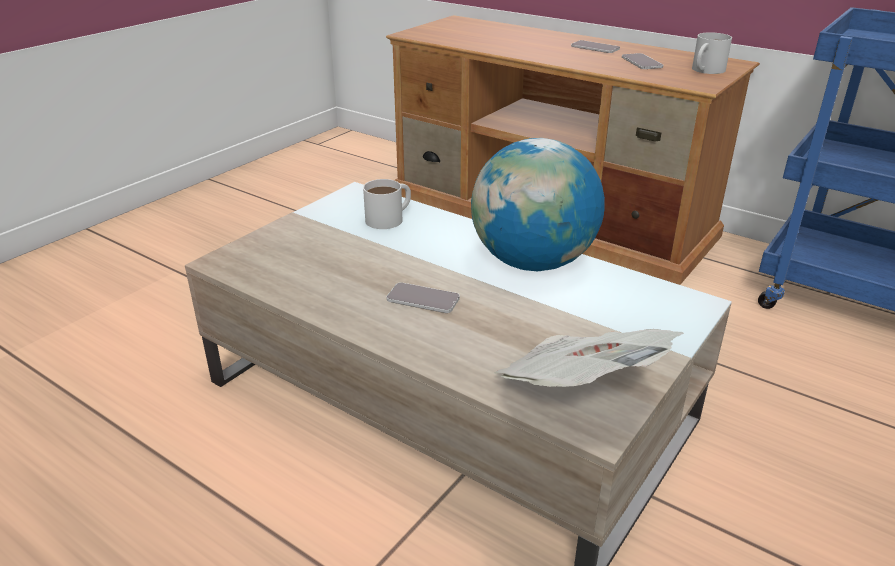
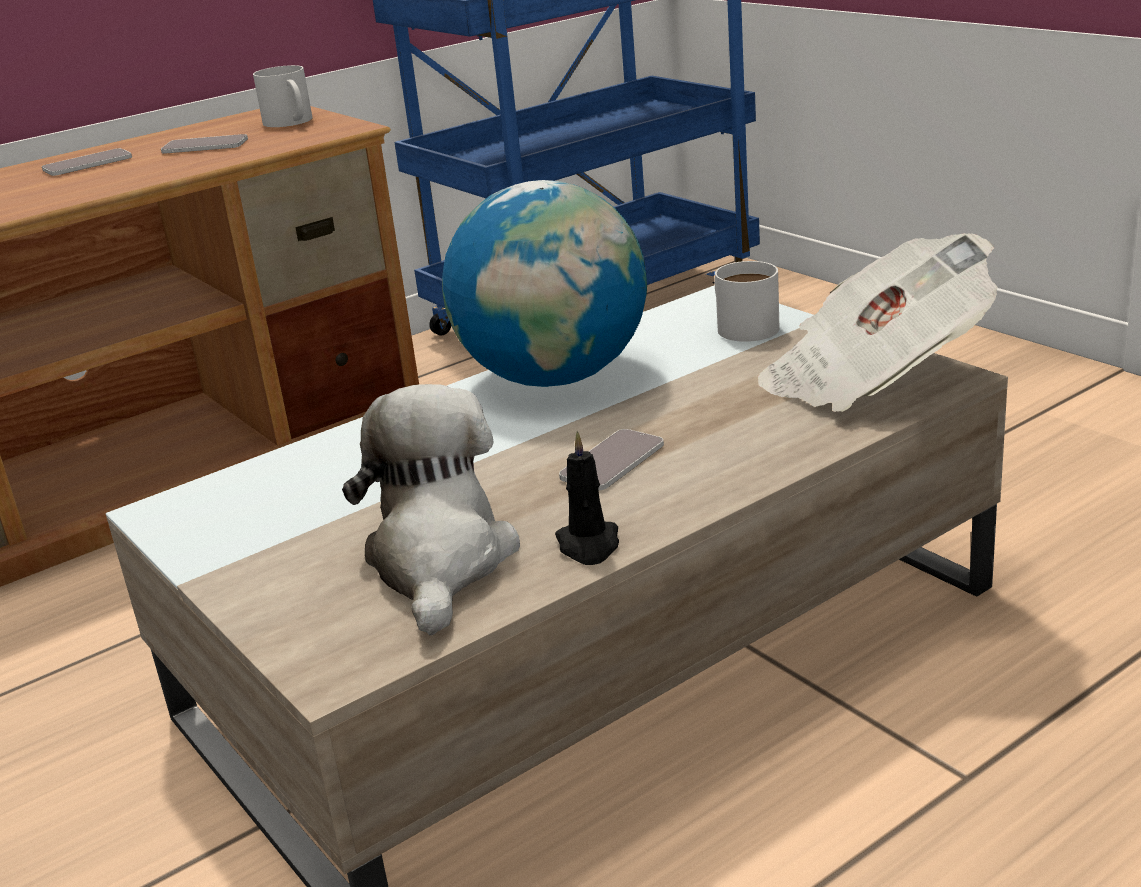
camera: 70 degrees left, 5 degrees down
(310, 267) = (439, 561): none -> plush toy
(326, 306) = (589, 545): none -> black candle
(390, 218) = (309, 479): white mug -> white mug (741, 325)

